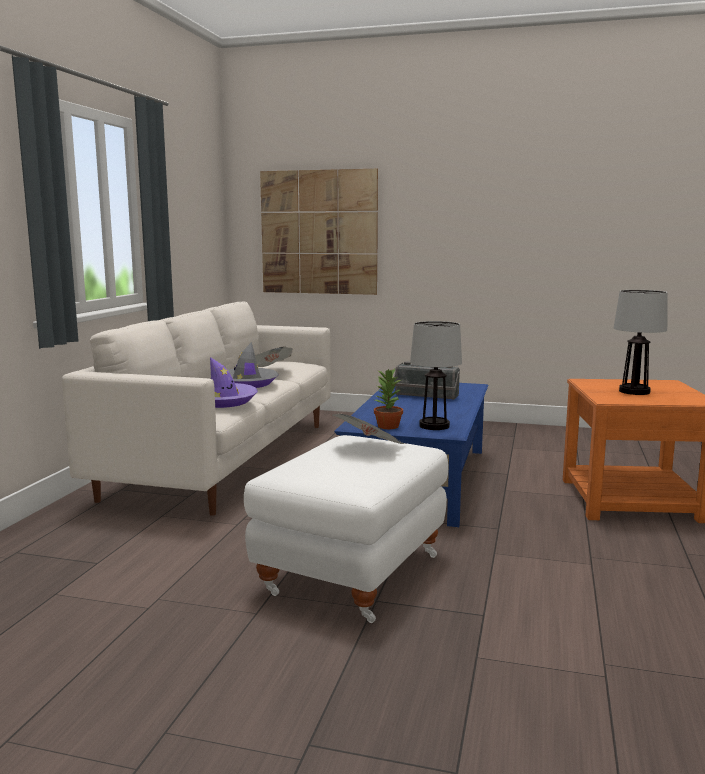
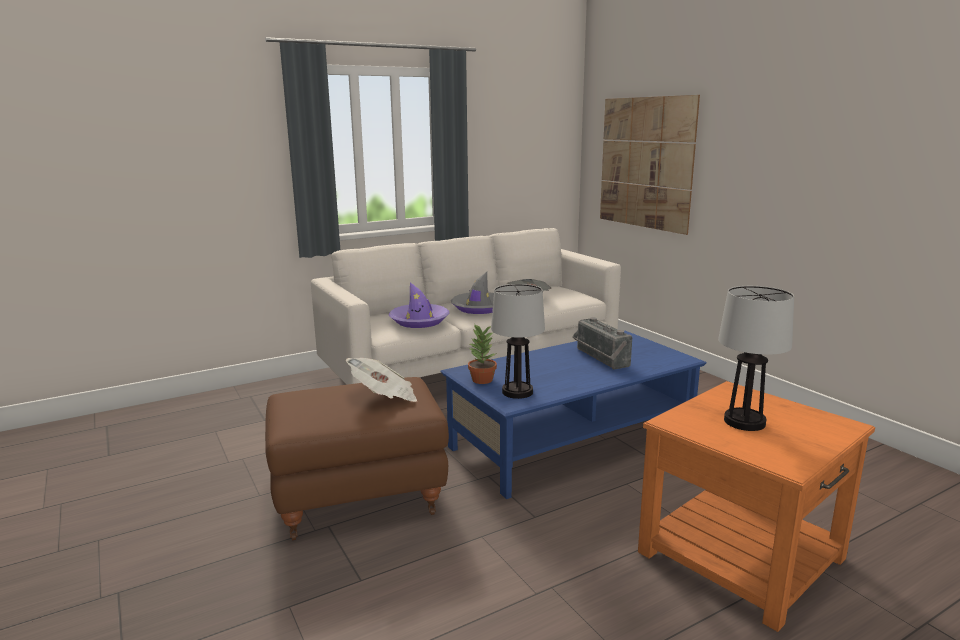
camera: 45 degrees right, 5 degrees up
(351, 572) = (360, 496): white ottoman -> brown ottoman

